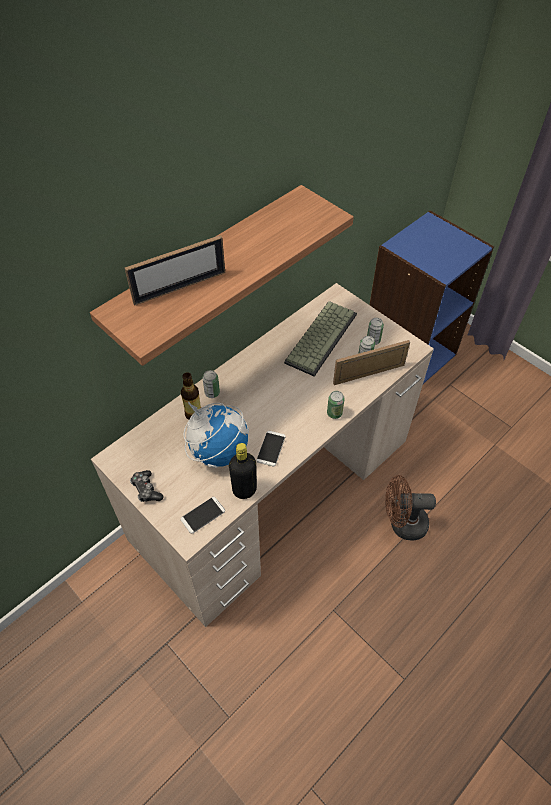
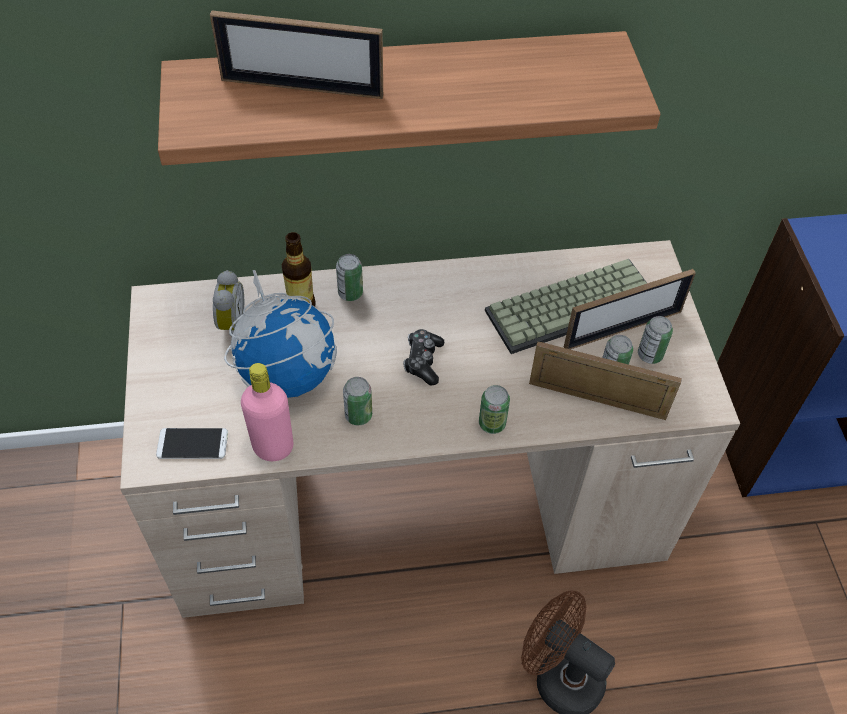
camera: 35 degrees right, 0 degrees up
(146, 489) = (157, 366): game controller -> game controller (423, 361)
(164, 445) = (229, 324): none -> alarm clock
(244, 490) = (273, 447): black bottle -> pink bottle
(271, 448) = (358, 415): phone -> can
(352, 335) = (623, 329): none -> picture frame

